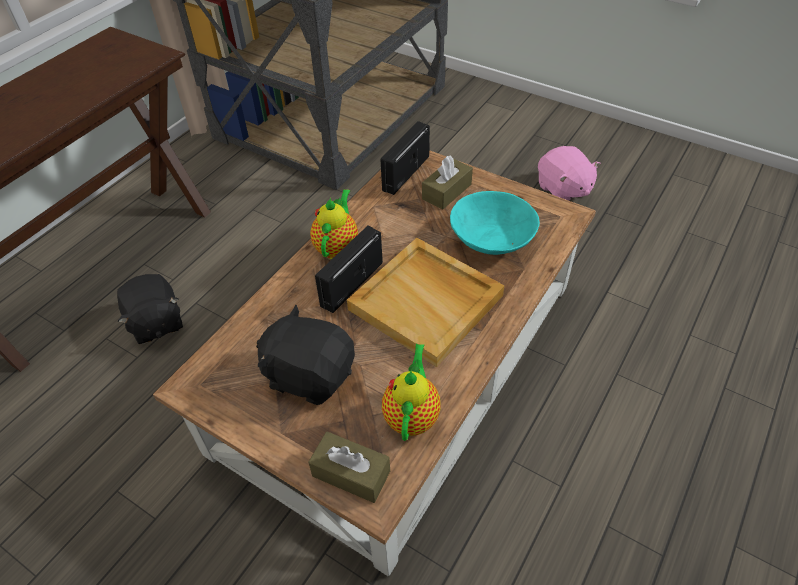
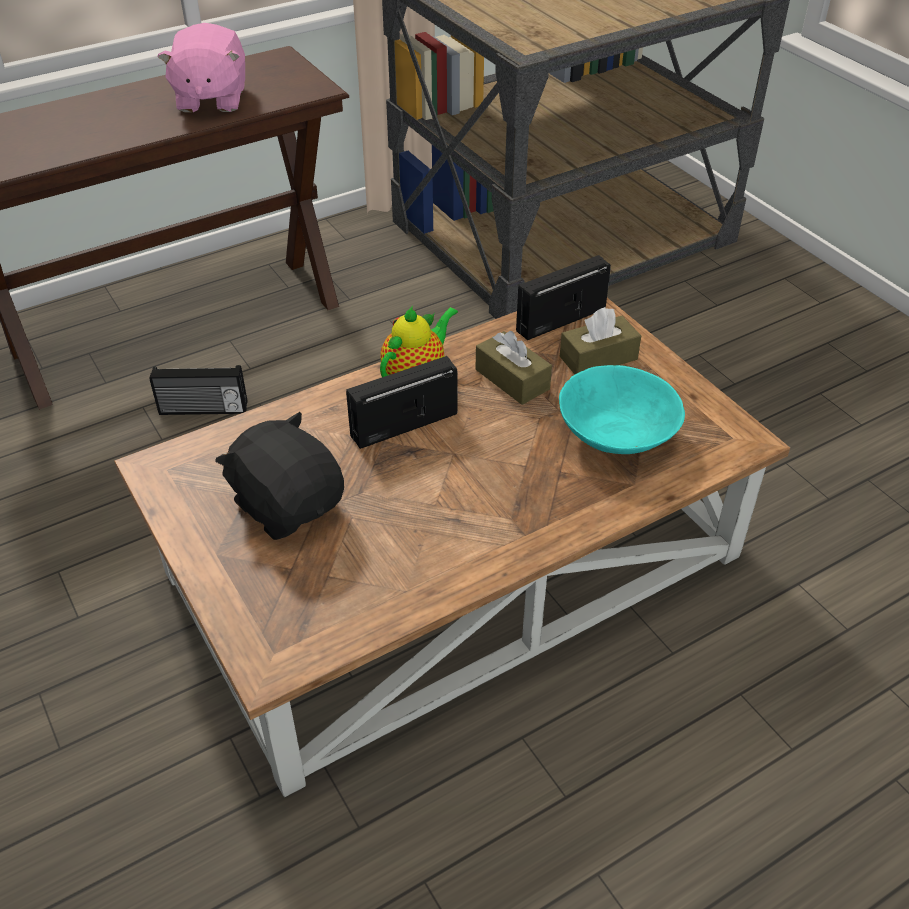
camera: 25 degrees right, 5 degrees down
(156, 323) = (203, 410): black plush toy -> radio
(351, 473) = (261, 627): brown tissue box -> brown tissue box (512, 379)
(412, 414) = (372, 594): teapot -> none
(427, 302) = (480, 478): beige tray -> none
(563, 190) = (822, 428): pink plush toy -> pink plush toy (211, 99)

